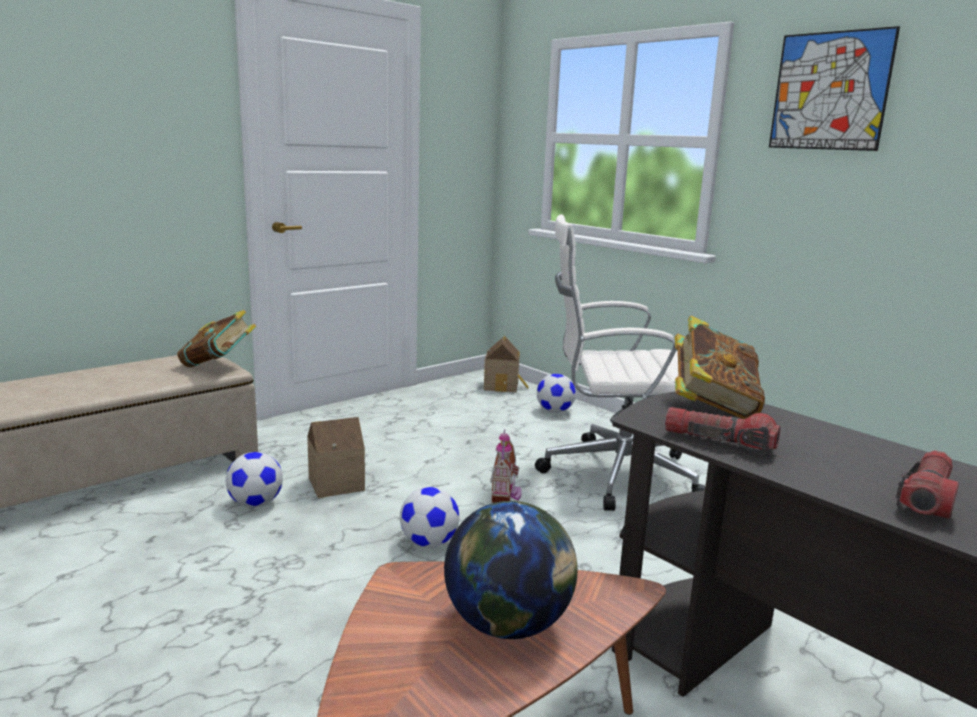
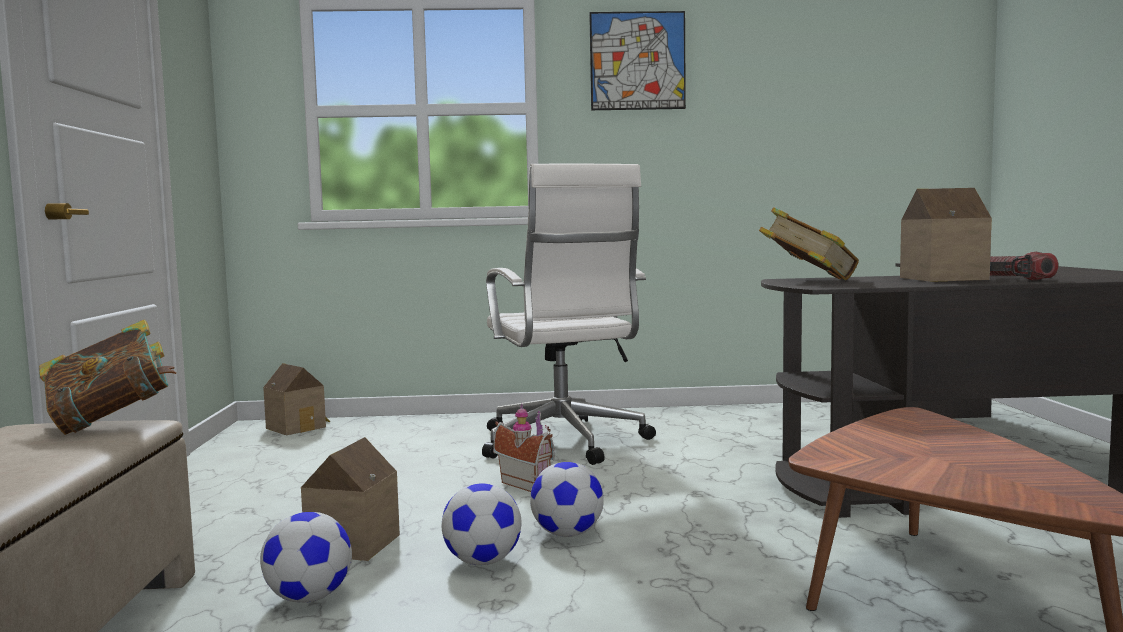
camera: 50 degrees left, 10 degrees down
(508, 624) = (938, 445): globe -> none
(555, 411) = (402, 427): football -> football (483, 562)
(614, 474) = (564, 443): white office chair -> white office chair turned 60 degrees counterclockwise
(719, 442) = (886, 284): flashlight -> none
(847, 459) = (940, 278): none -> toy house

